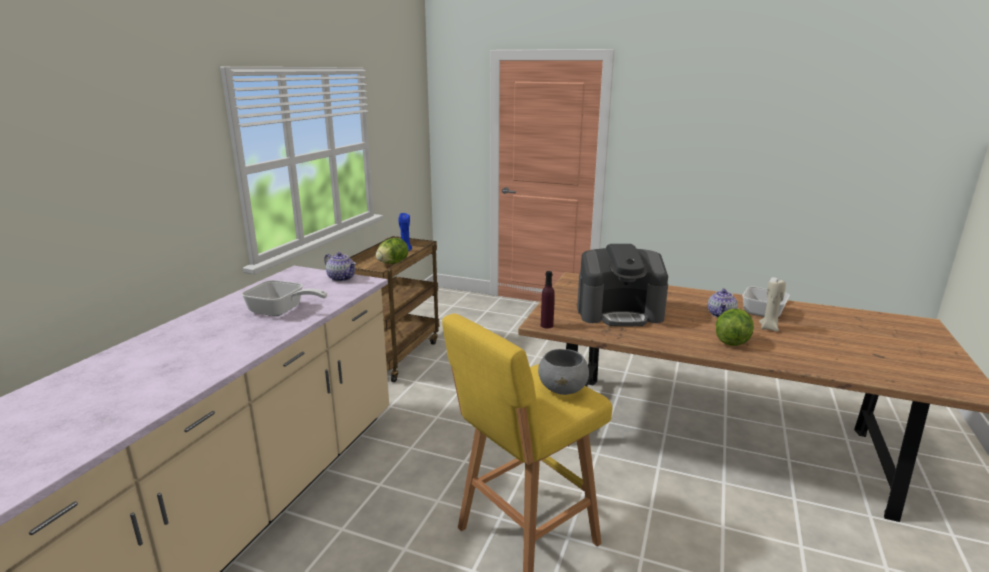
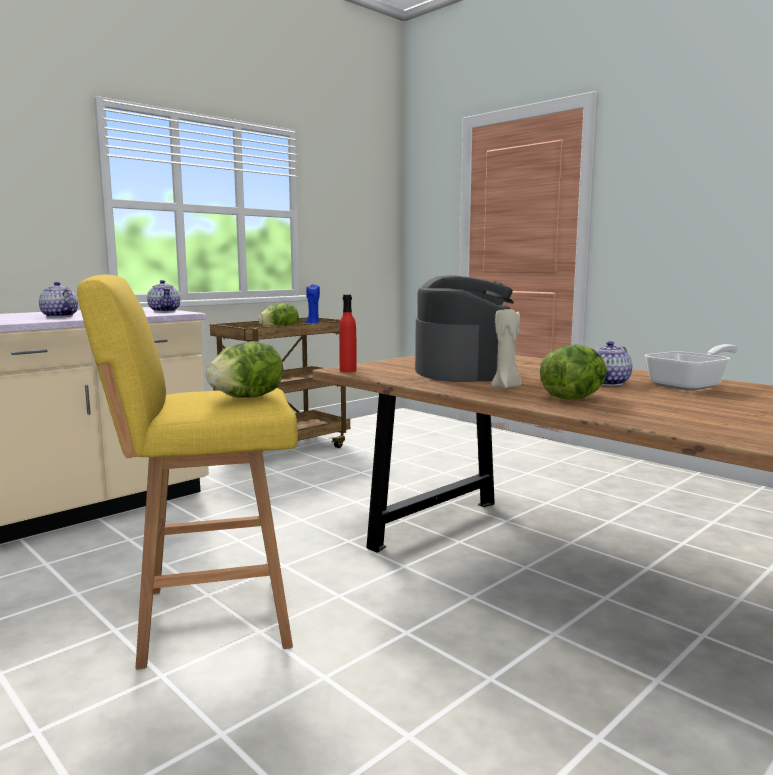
camera: 25 degrees right, 10 degrees down
(281, 311) = (59, 316): frying pan -> teapot
(546, 325) = (348, 370): purple bottle -> red bottle
(563, 389) = (247, 397): grey bowl -> lettuce
(619, 313) = (462, 371): coffee machine -> coffee machine turned 120 degrees counterclockwise
(769, 328) = (664, 395): beige candle -> beige candle (506, 387)

